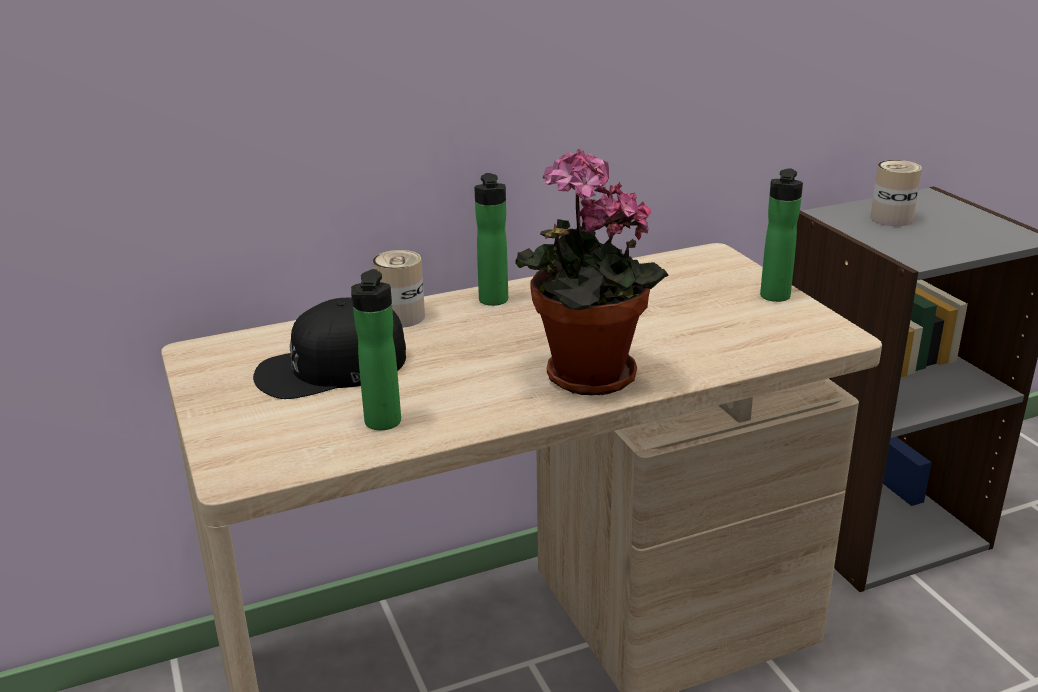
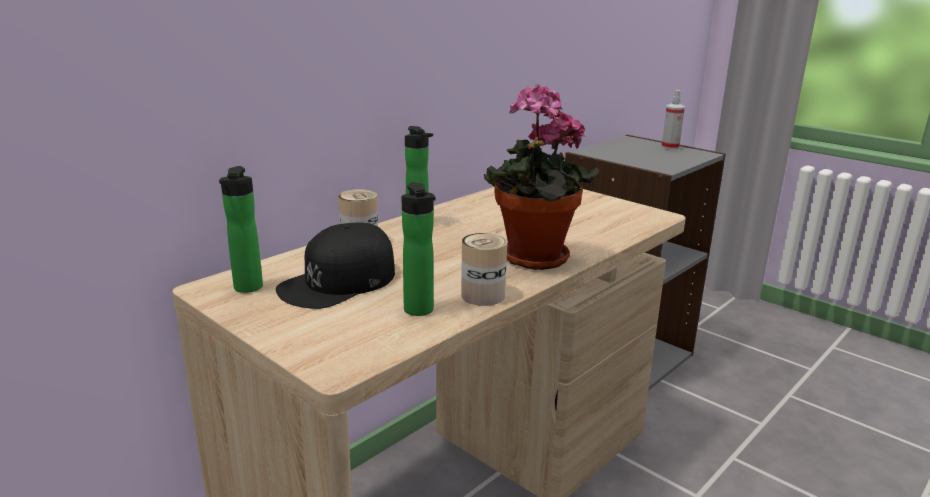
camera: 25 degrees left, 5 degrees down
(774, 298) = (597, 200): bottle -> bottle (247, 289)
(891, 218) = (624, 151): can -> can (483, 295)
(978, 219) = (670, 147): none -> spray bottle

